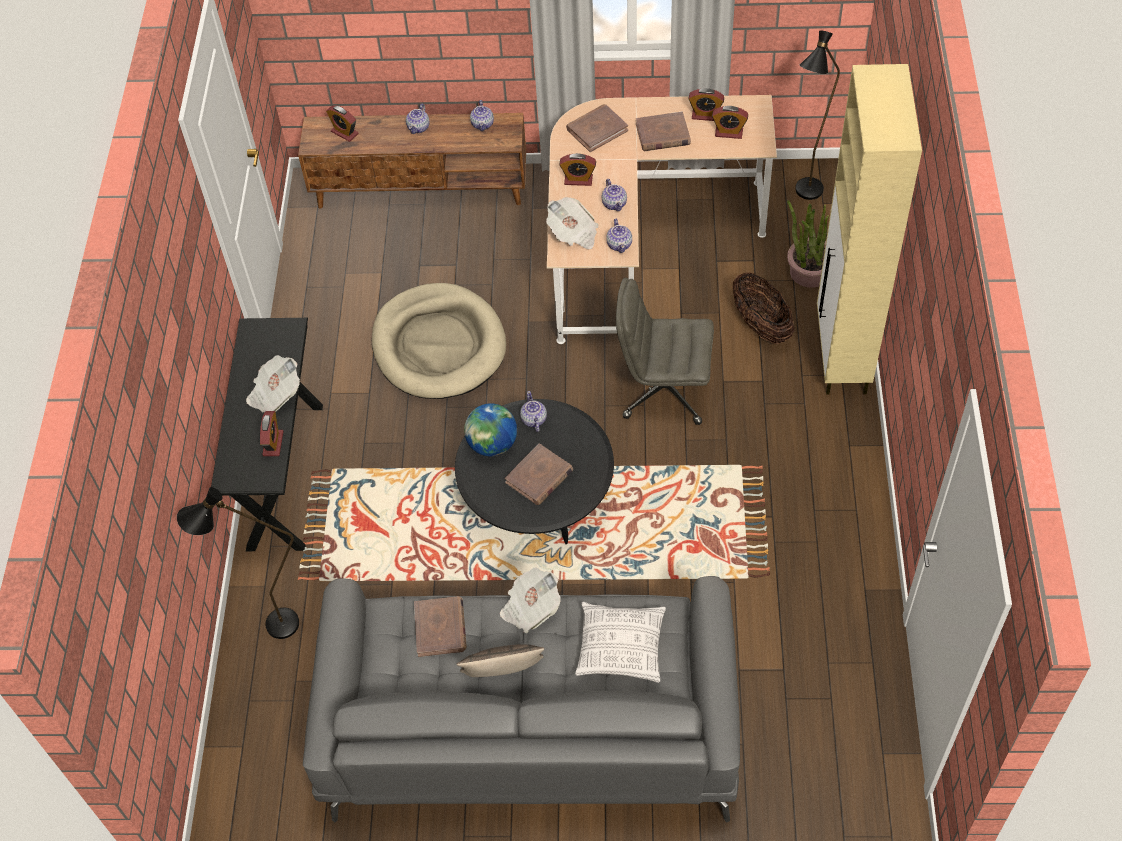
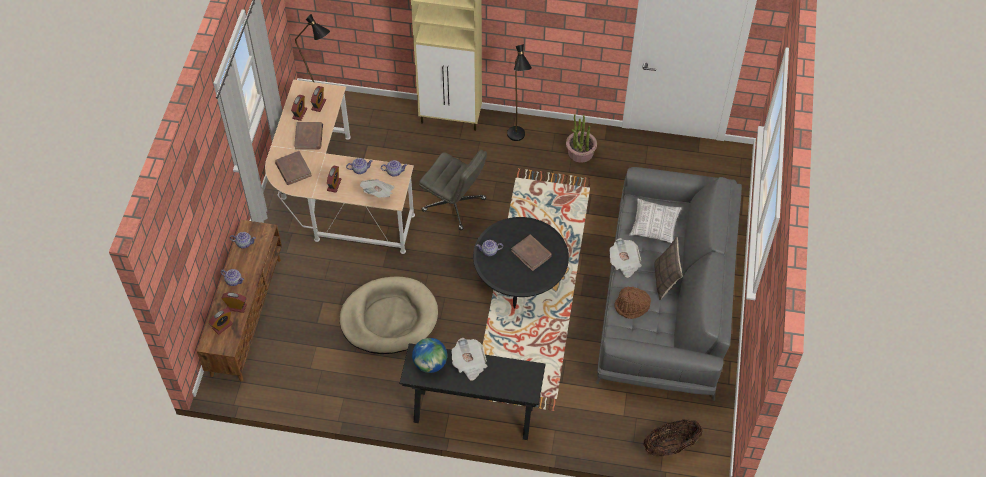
camera: 85 degrees left, 0 degrees up
(270, 628) = (585, 428): black floor lamp -> black floor lamp (517, 139)
(273, 443) = (508, 366): alarm clock -> alarm clock (236, 307)
(440, 628) = (632, 306): brown book -> brown hat
(492, 444) = (503, 274): globe -> globe (430, 364)
(663, 391) = (455, 205): grey office chair -> grey office chair turned 75 degrees counterclockwise
(761, 325) = (418, 150): basket -> basket (670, 446)
(809, 271) = (384, 120): potted plant -> potted plant (580, 152)

